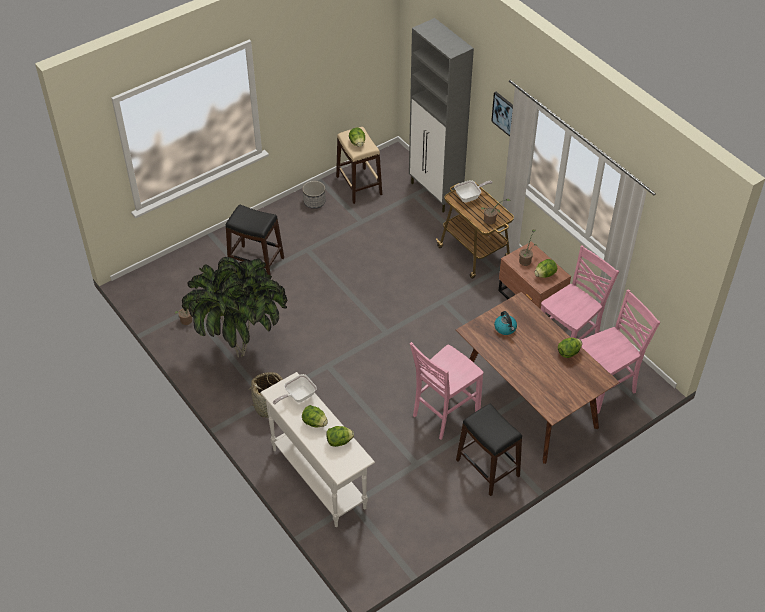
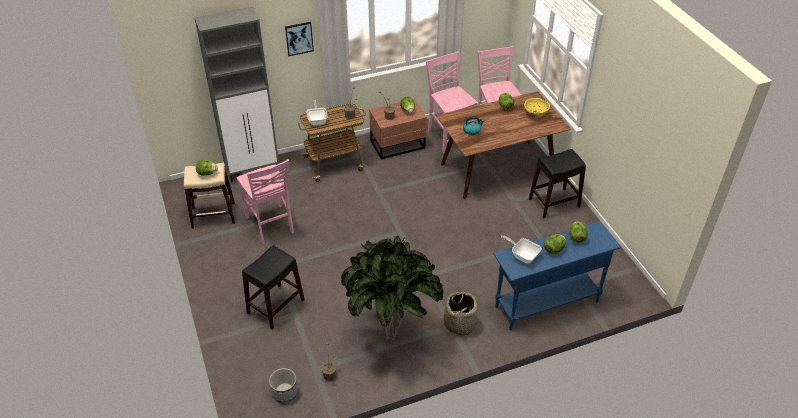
camera: 75 degrees left, 5 degrees down
(297, 396) = (522, 255): frying pan -> frying pan turned 150 degrees clockwise
(314, 202) = (217, 250): planter -> planter (284, 392)
(319, 478) = (546, 304): white console table -> blue console table
(443, 414) = (497, 215): pink chair -> pink chair (270, 225)
(565, 385) = (535, 115): none -> yellow bowl

